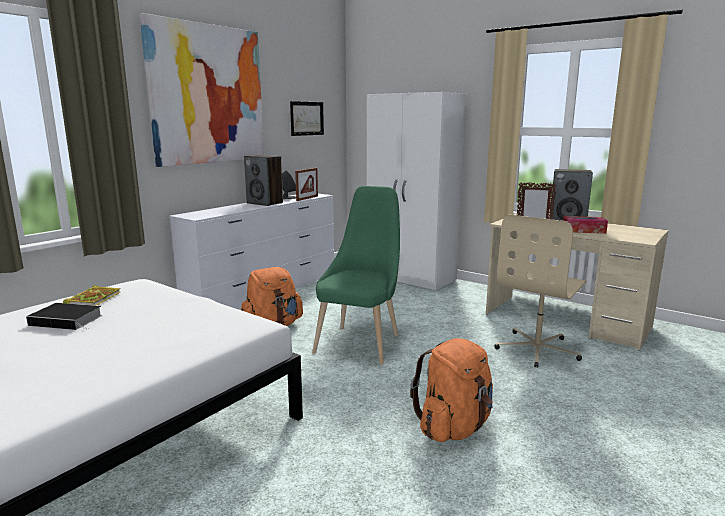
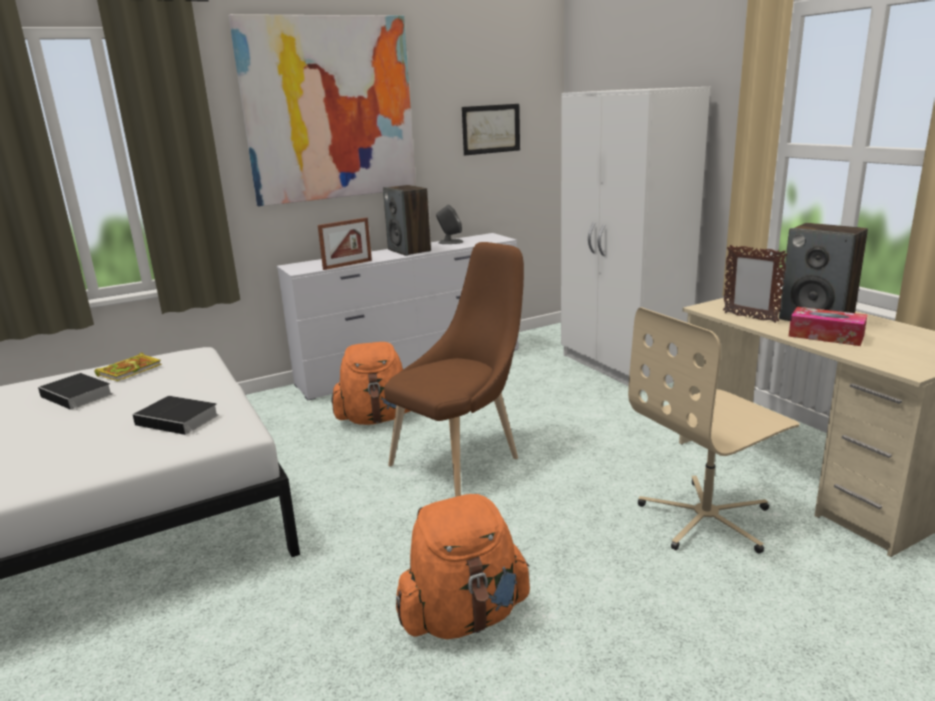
camera: 25 degrees right, 5 degrees up
(196, 323) = (180, 420): none -> book
(307, 198) = (473, 244): picture frame -> picture frame (347, 265)
(361, 342) = (461, 459): green chair -> brown chair

